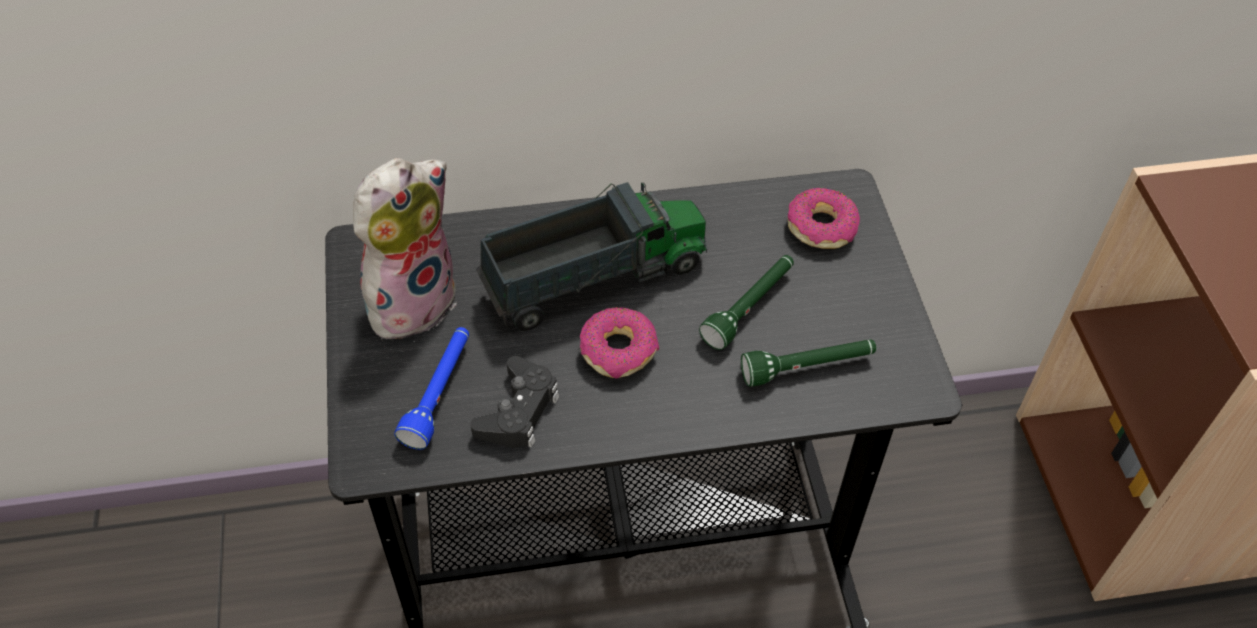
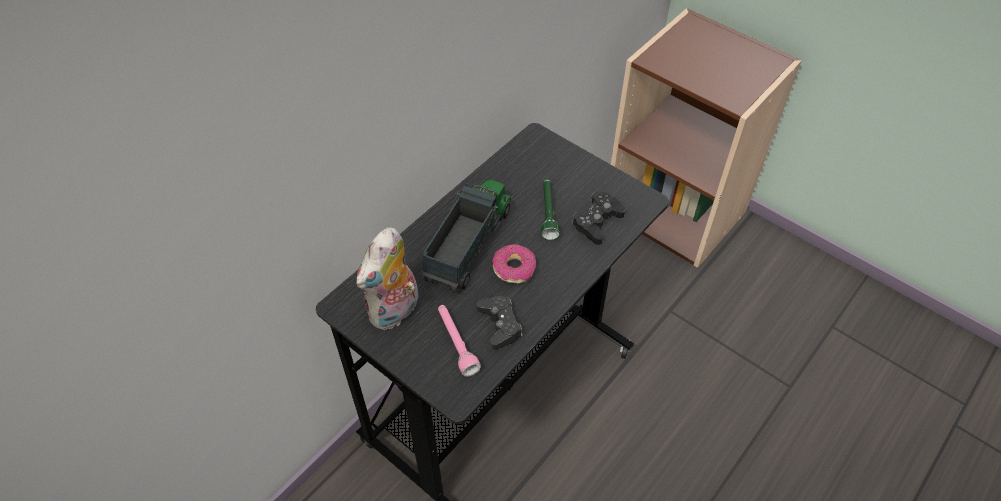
camera: 40 degrees left, 0 degrees up
(411, 299) = (395, 312): plush toy -> plush toy turned 150 degrees counterclockwise
(439, 393) = (456, 343): blue flashlight -> pink flashlight
(808, 368) = (597, 222): green flashlight -> black game controller
(821, 227) = (541, 159): donut -> none

